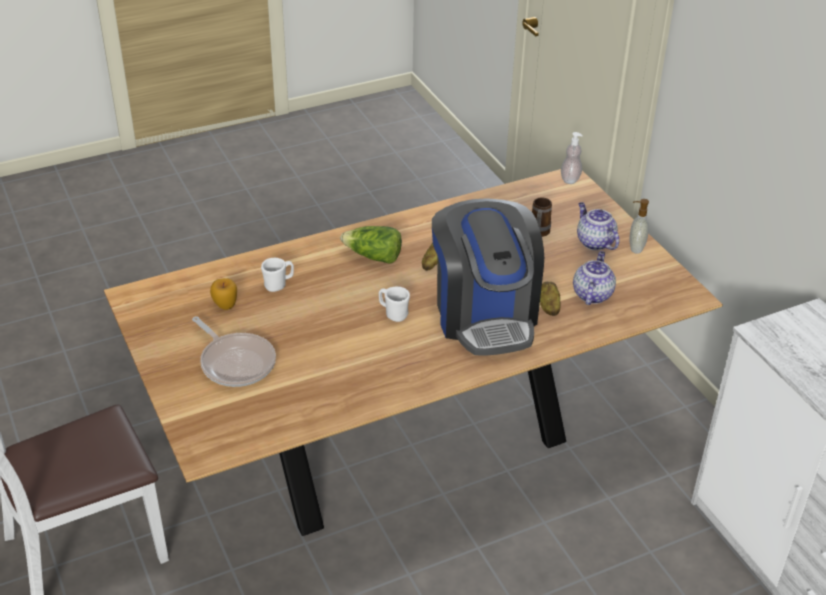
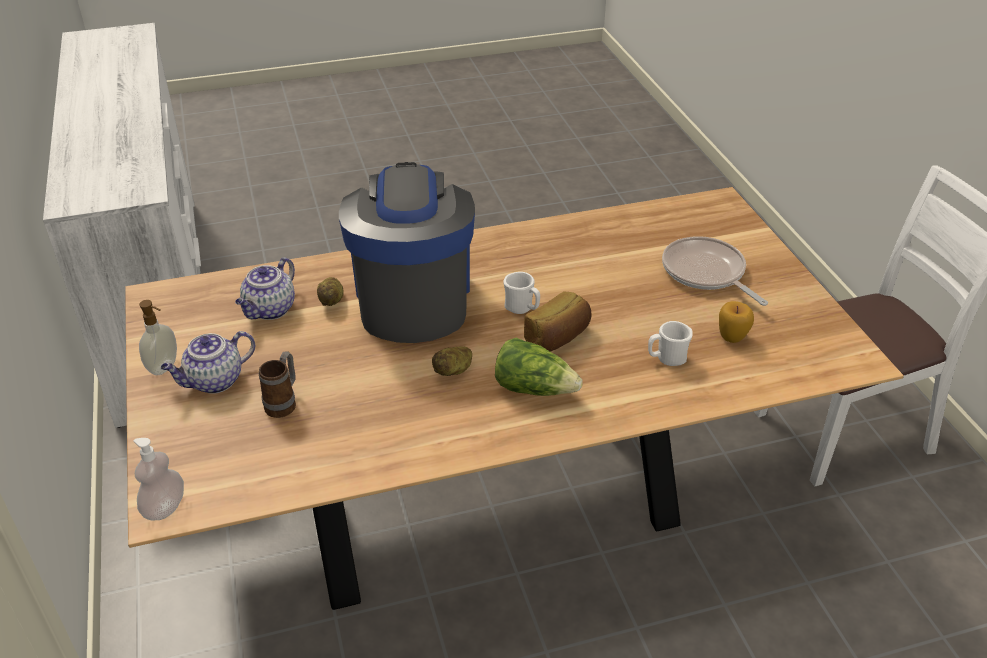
camera: 170 degrees left, 0 degrees up
(361, 293) = (558, 337): none -> bread
(594, 242) = (214, 381): teapot -> teapot turned 75 degrees clockwise

